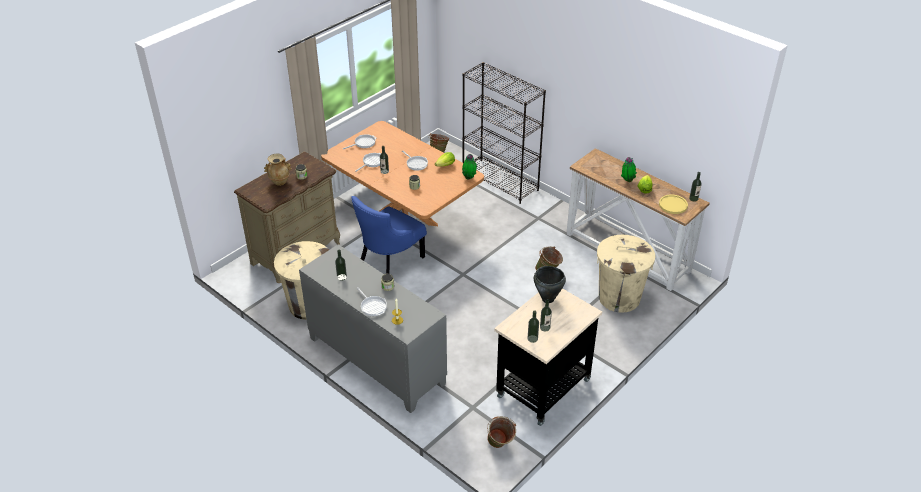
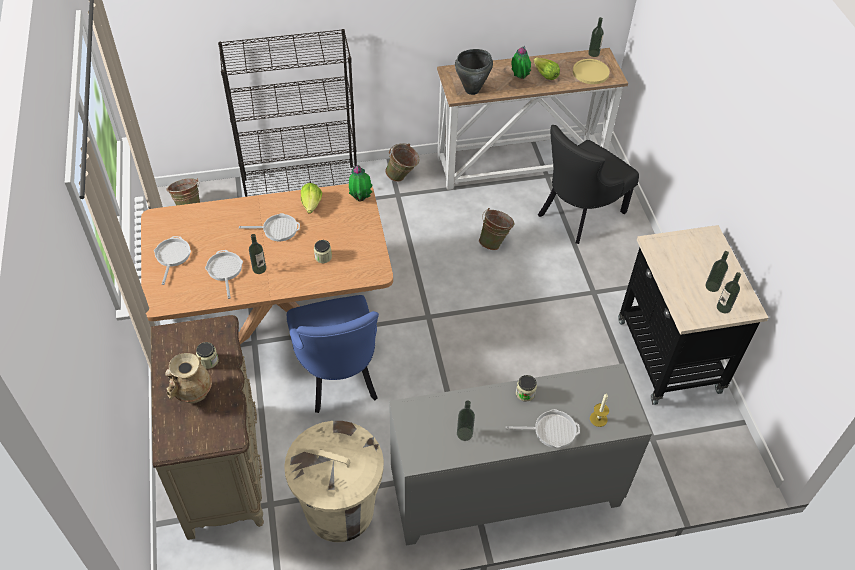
camera: 55 degrees left, 10 degrees up
(500, 446) = (727, 448): green bucket -> green bucket (402, 177)
(548, 299) = (666, 256): black cooking pot -> black cooking pot (472, 90)
(619, 297) = (580, 212): beige trash can -> black chair

